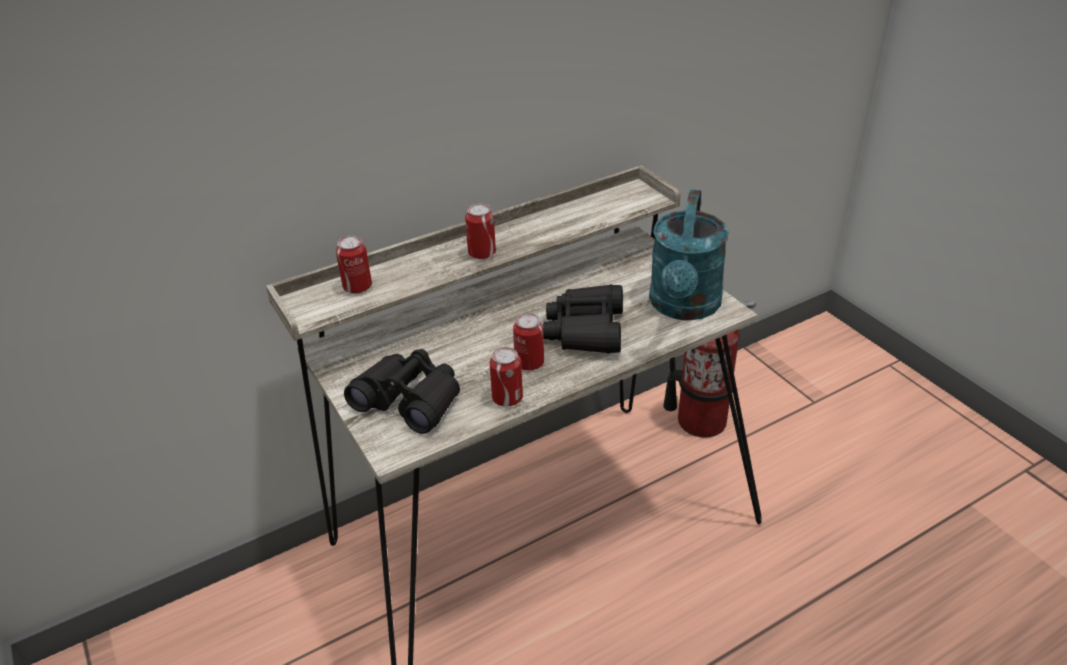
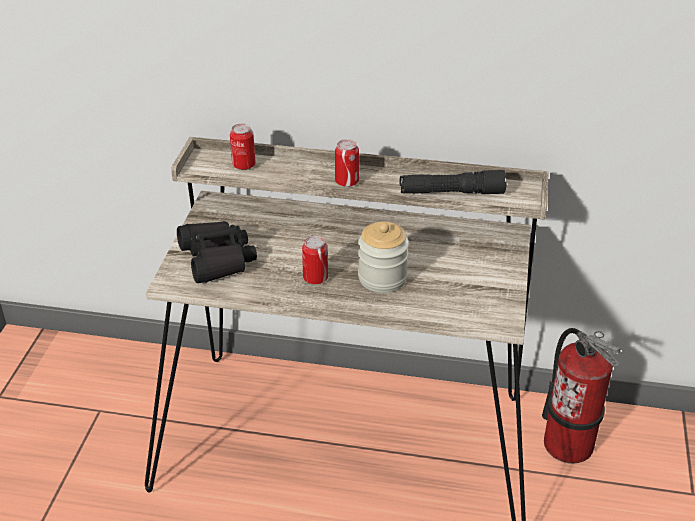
camera: 40 degrees right, 0 degrees up
(507, 398) = (272, 292): can -> none
(584, 219) = (451, 193): none -> black flashlight
(586, 330) = (382, 278): black binoculars -> jar
(684, 307) = (474, 302): turquoise watering can -> none

